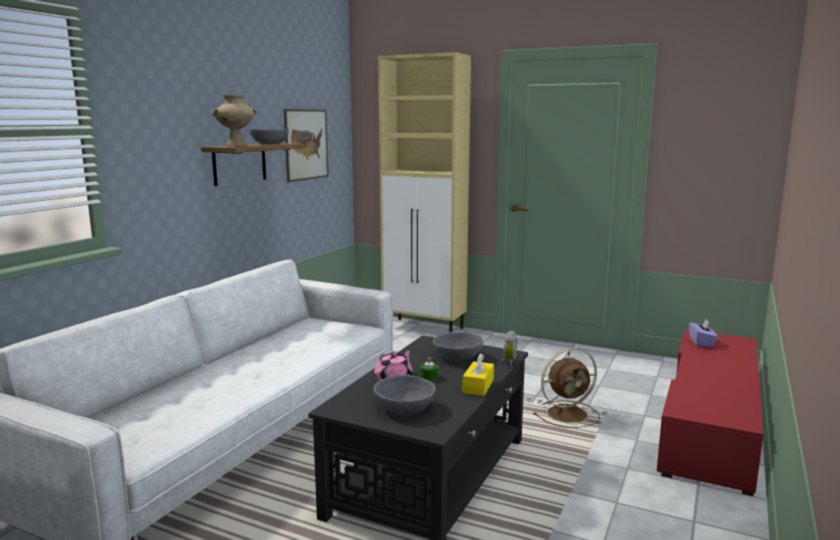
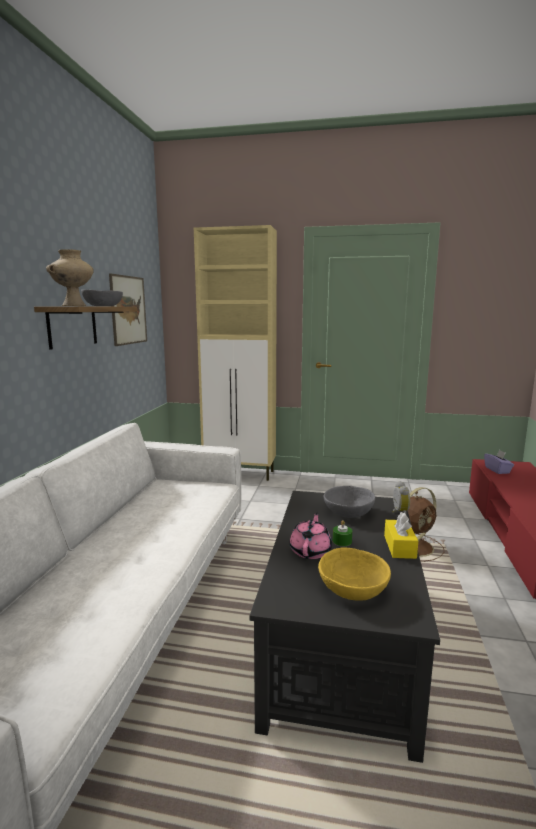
camera: 15 degrees left, 0 degrees up
(404, 408) = (352, 589): grey bowl -> yellow bowl

